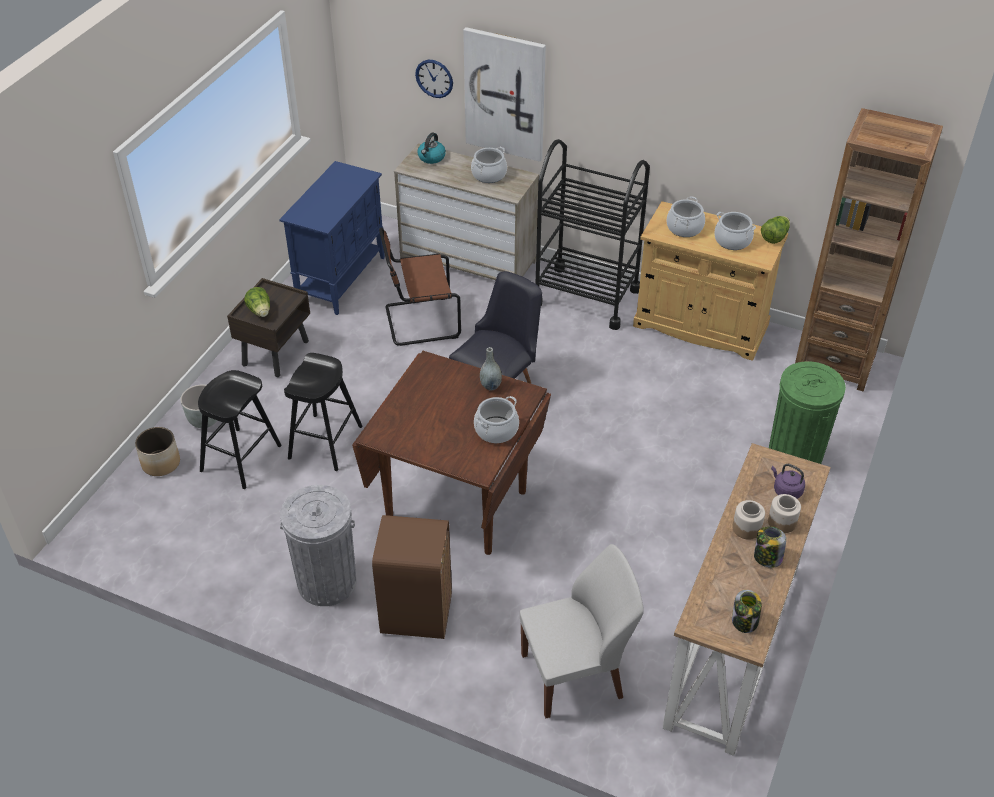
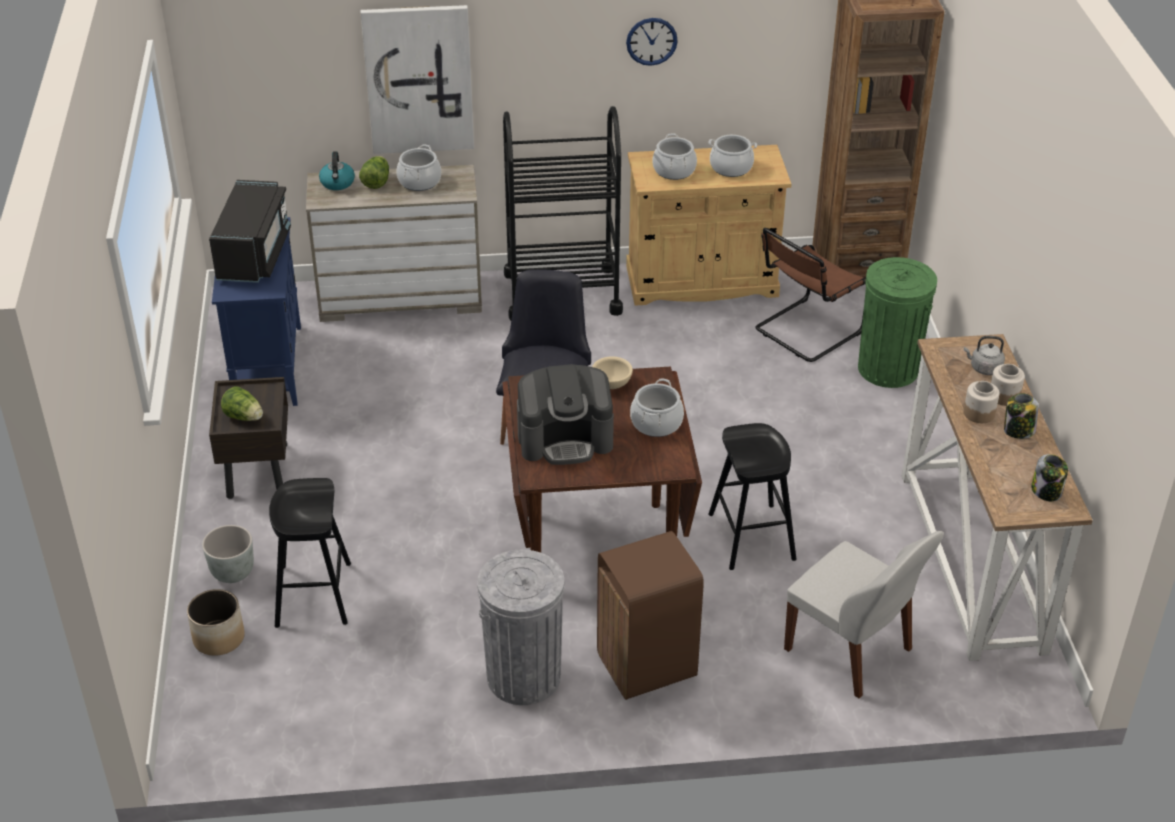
camera: 30 degrees left, 5 degrees down
(325, 442) = (399, 540): black stool -> black stool (751, 536)
(335, 193) = (254, 254): none -> black microwave
(419, 322) = (399, 380): brown chair -> brown chair (805, 332)
(420, 415) = (565, 438): none -> coffee machine
(434, 78) = (322, 85): wall clock -> wall clock (651, 41)
(490, 386) = (612, 384): grey vase -> beige bowl
(575, 675) = (850, 651): white chair -> white chair turned 90 degrees clockwise
(774, 237) = (768, 152): lettuce -> lettuce (376, 182)
(786, 490) = (984, 368): purple kettle -> grey kettle

